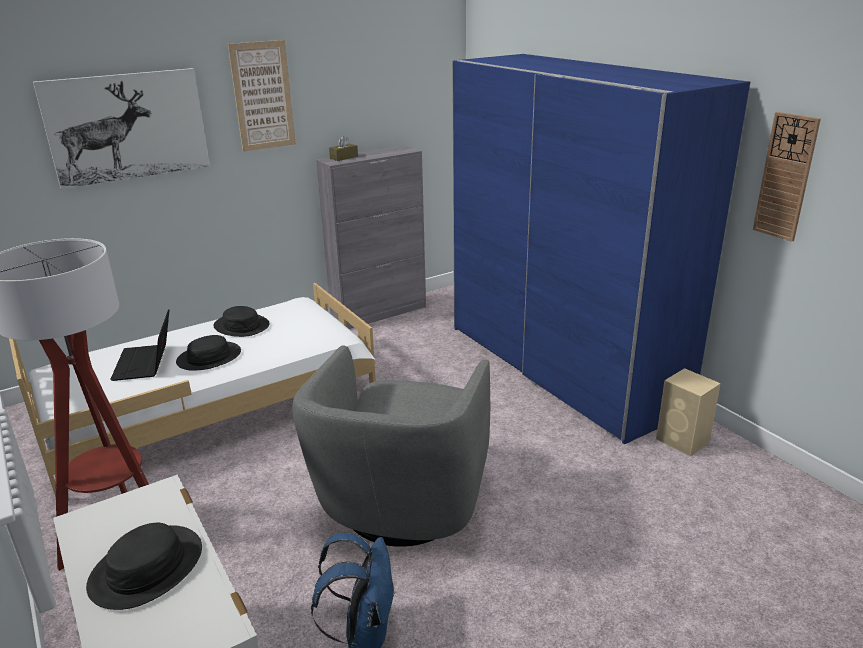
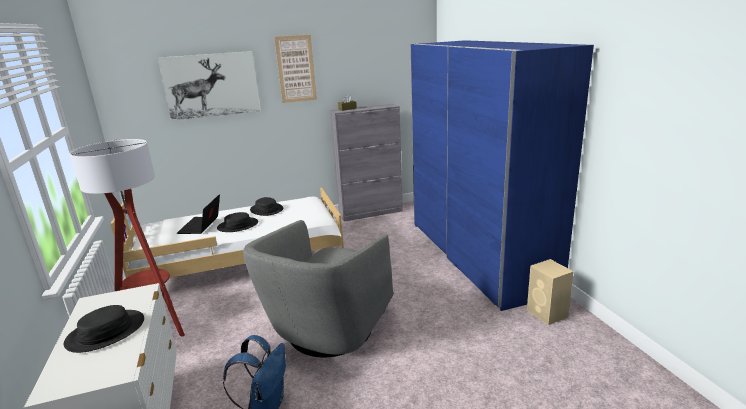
camera: 15 degrees right, 5 degrees down
(785, 177) = (619, 114): wall clock -> none

